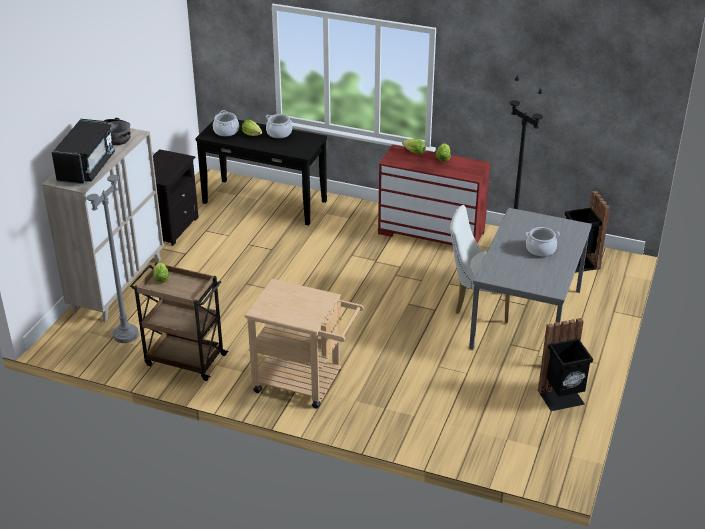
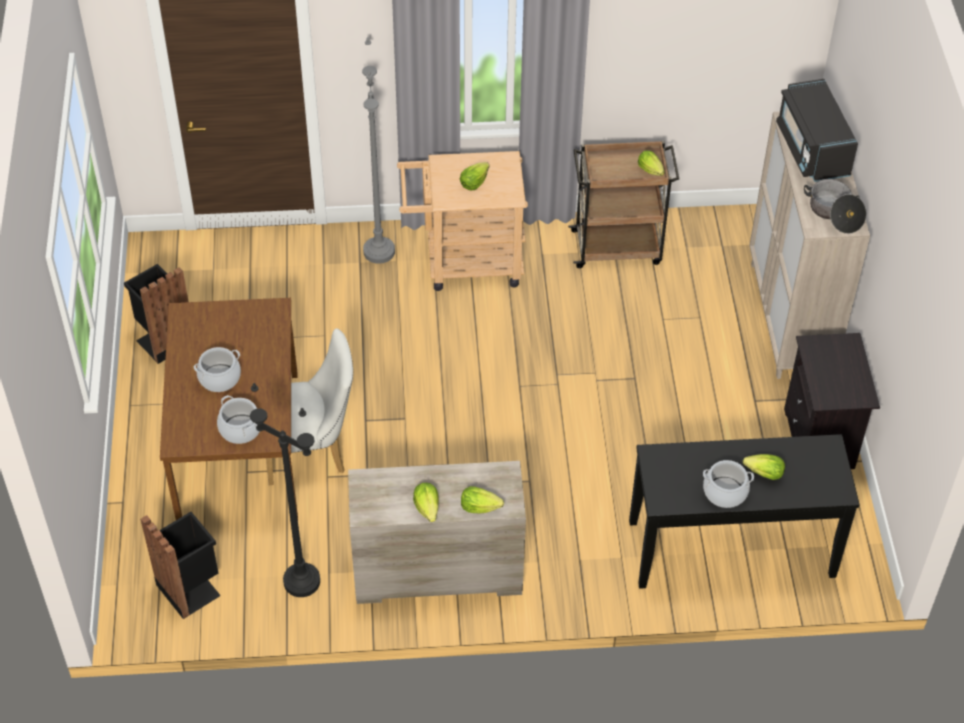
camera: 155 degrees right, 15 degrees up
(125, 335) = (710, 254): grey floor lamp -> grey floor lamp (379, 251)
(226, 131) = (809, 466): cooking pot -> cooking pot (240, 429)
(297, 302) = (474, 183): none -> lettuce
(431, 233) = (437, 572): red dresser -> beige dresser
(526, 318) = (240, 448): grey dining table -> brown dining table

